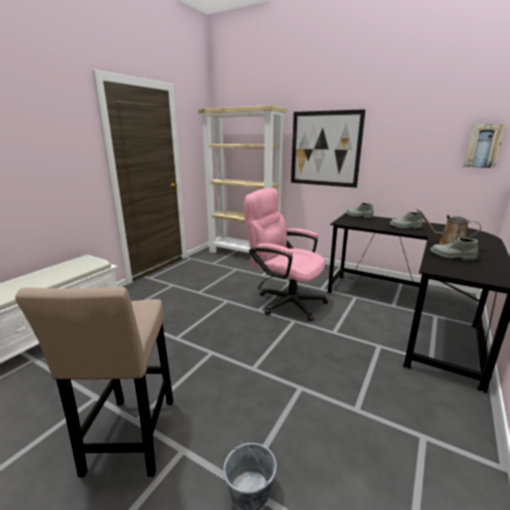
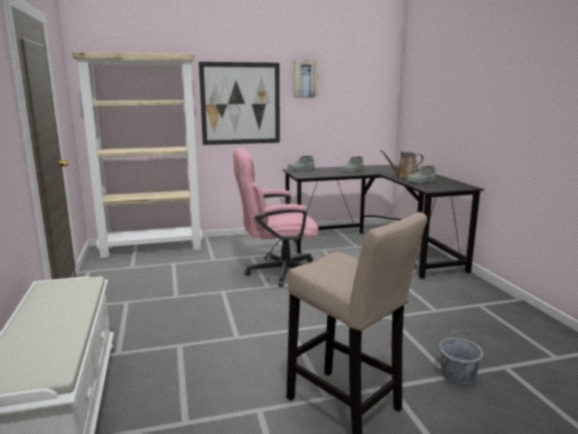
camera: 45 degrees left, 5 degrees down
(483, 146) = (376, 97): picture -> picture (305, 79)

